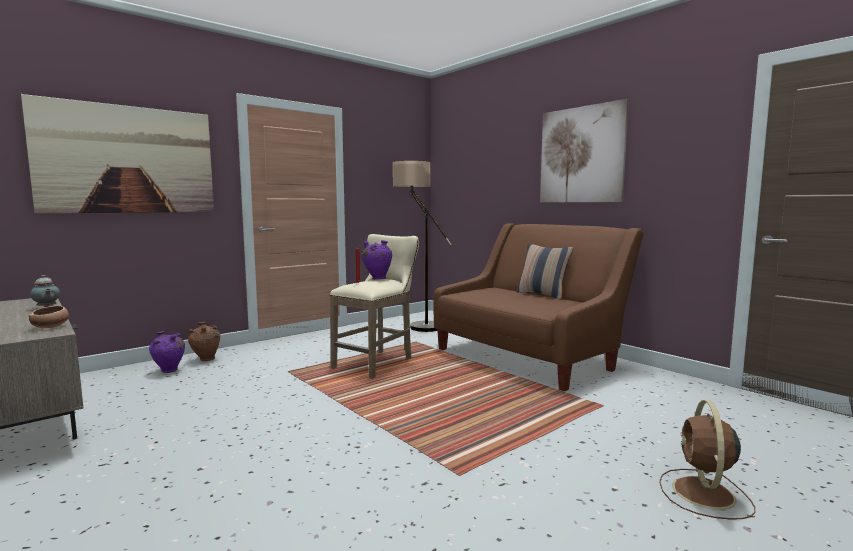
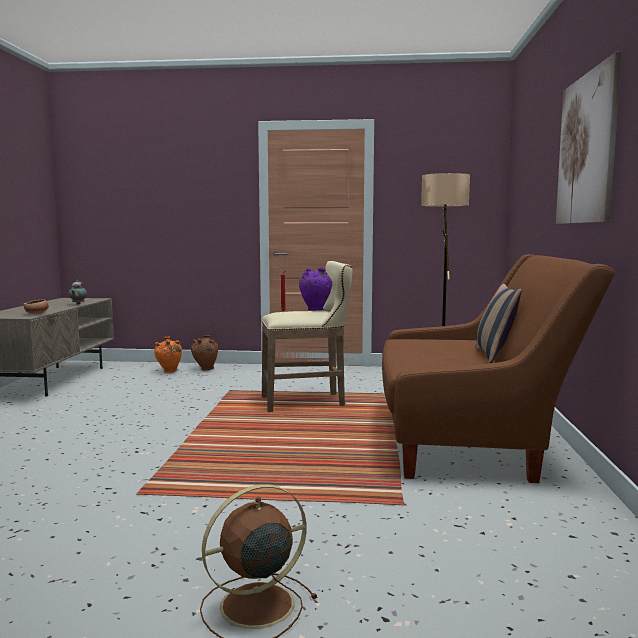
camera: 45 degrees right, 0 degrees up
(128, 160) = (167, 191): picture -> none
(169, 371) = (169, 371): purple vase -> orange vase

